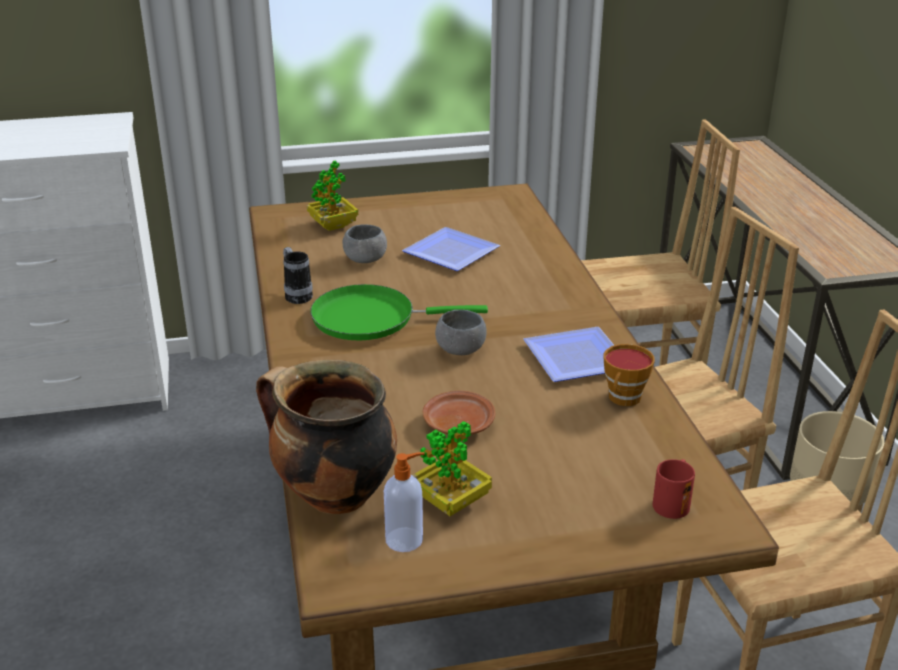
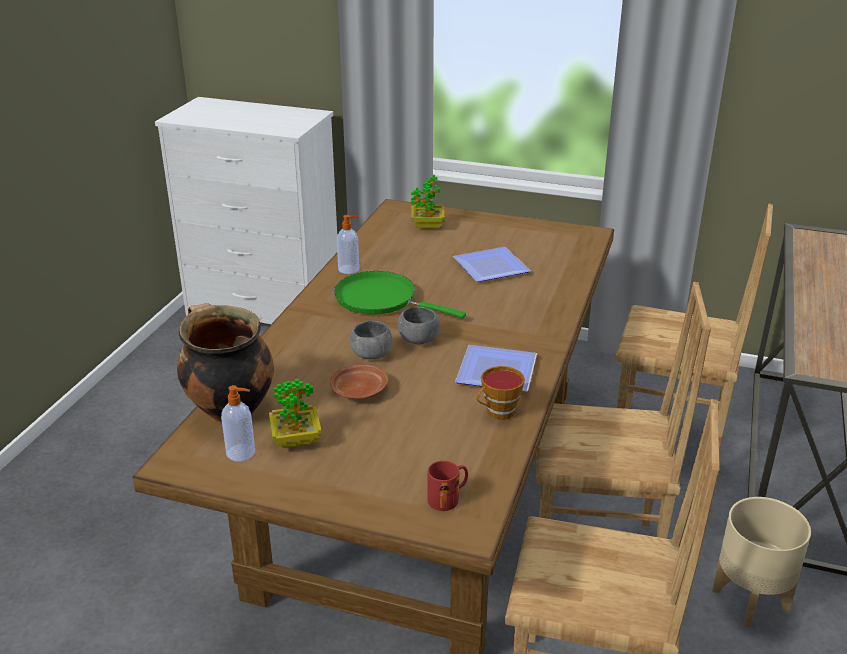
camera: 30 degrees right, 0 degrees up
(296, 295) = (349, 269): mug -> soap dispenser
(365, 259) = (423, 256): grey bowl -> grey bowl (371, 354)

